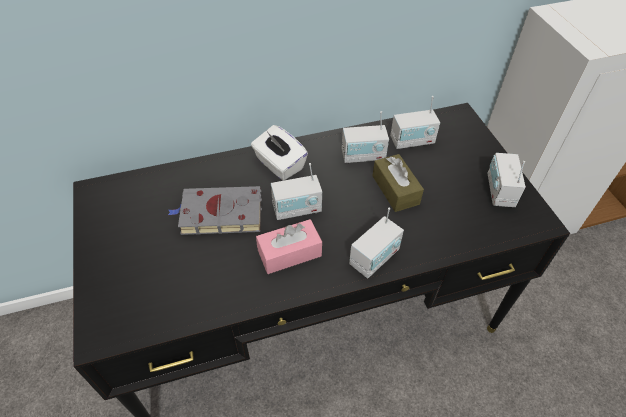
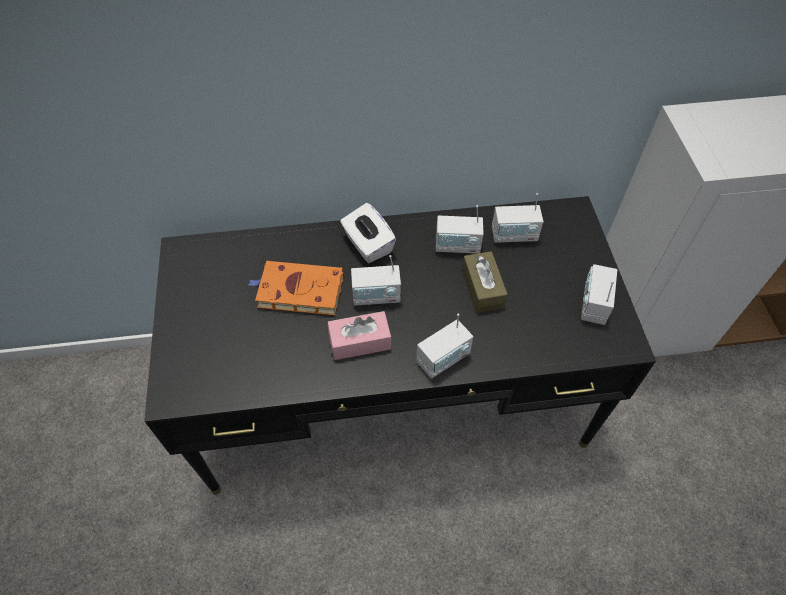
camera: 10 degrees right, 5 degrees up
(219, 214) = (298, 291): grey book -> orange book

